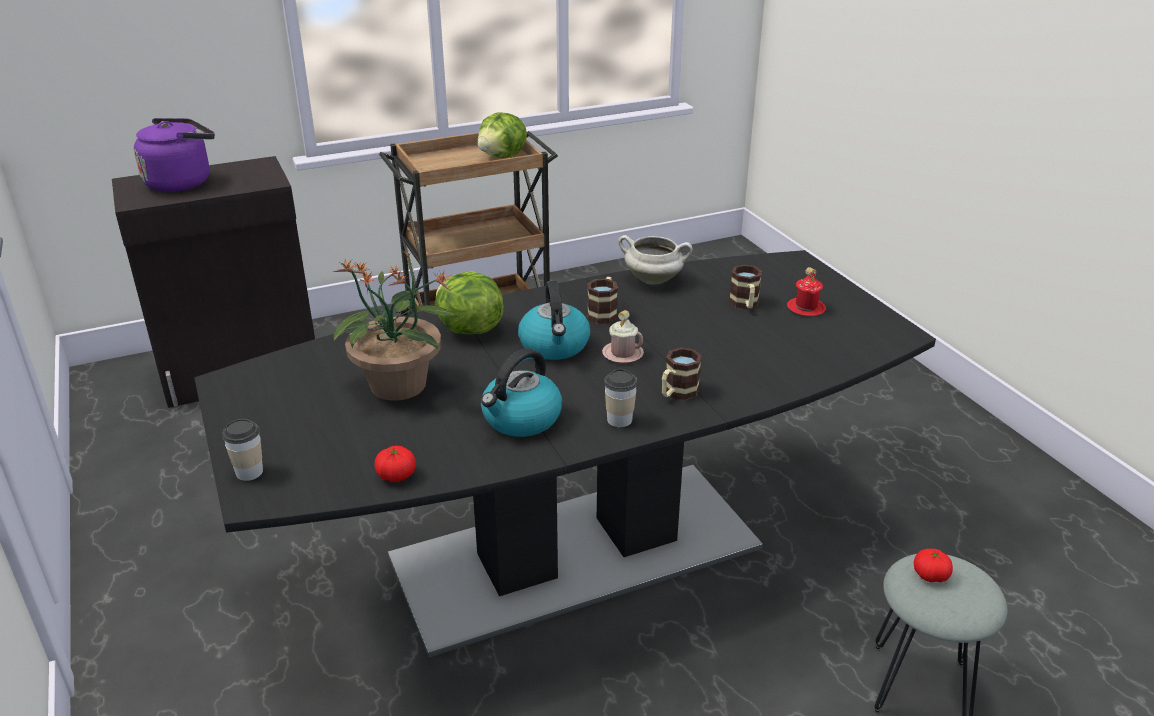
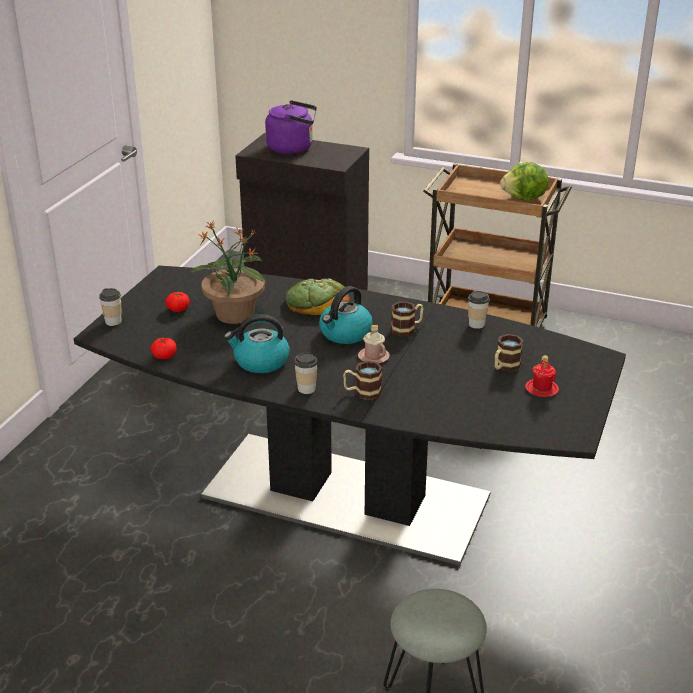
camera: 45 degrees right, 0 degrees up
(468, 329) = (317, 302): lettuce -> bread
(654, 280) = (476, 324): white cooking pot -> cup
(930, 575) = (438, 605): tomato -> tomato (178, 309)

